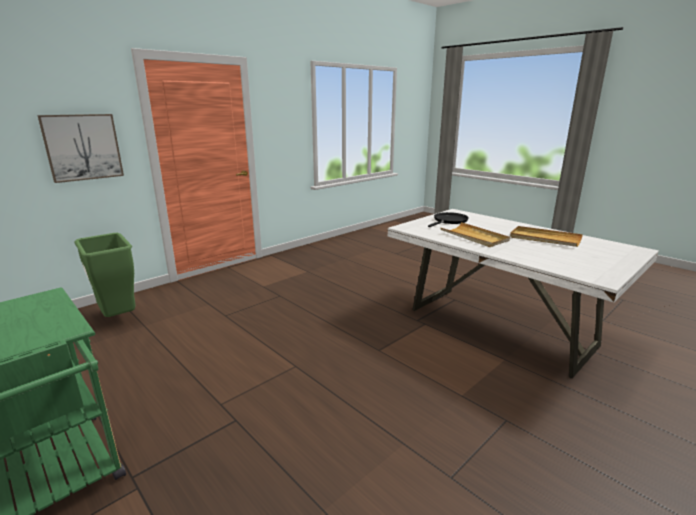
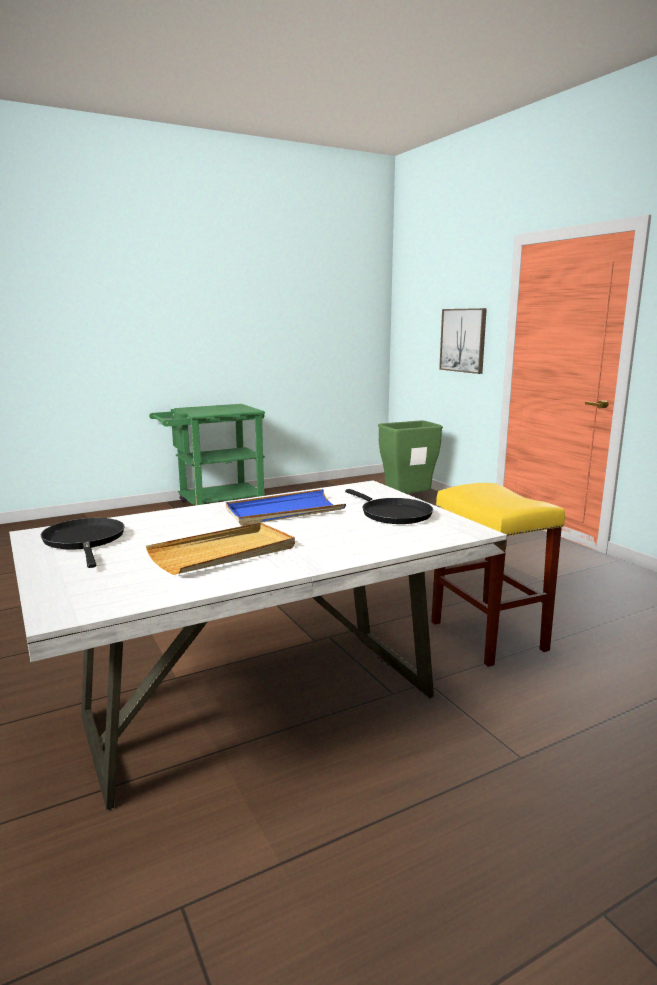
camera: 105 degrees right, 5 degrees down
(384, 282) = (489, 636): none -> yellow stool
(474, 237) = (284, 512): beige tray -> blue tray
(586, 266) = (85, 541): none -> black frying pan

